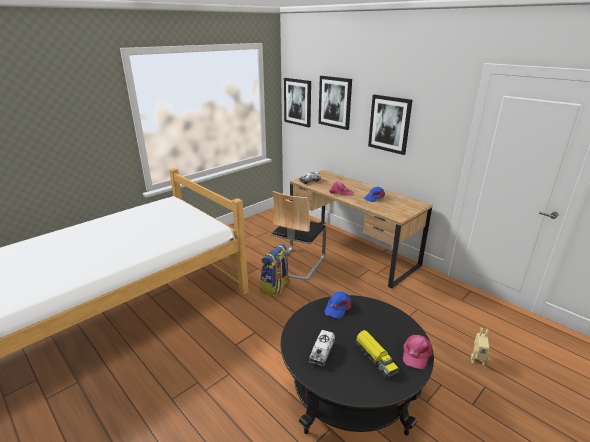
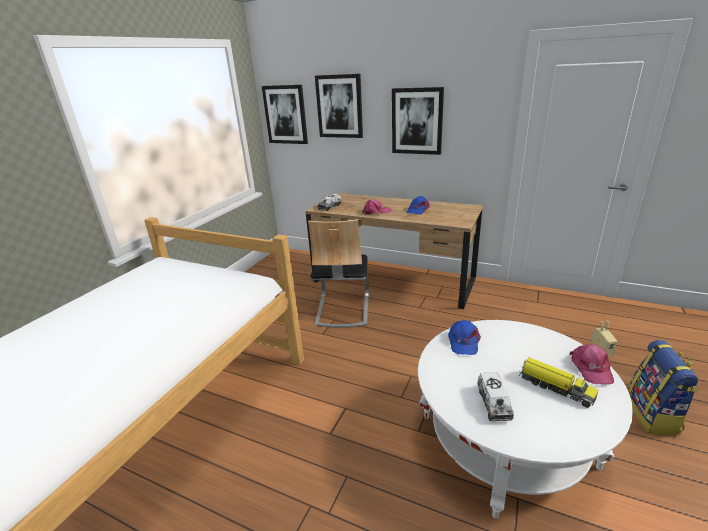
camera: 20 degrees left, 0 degrees up
(276, 288) = (335, 345): backpack -> backpack (653, 415)
(350, 390) = (506, 440): black coffee table -> white coffee table

